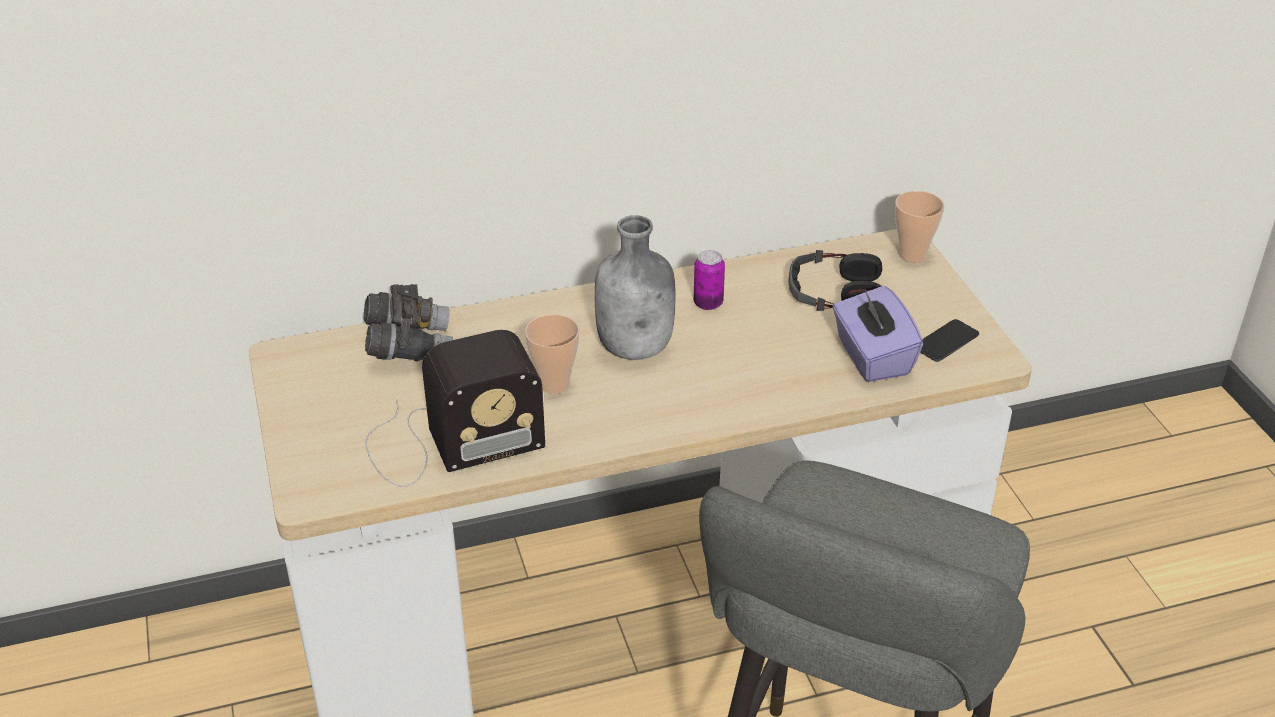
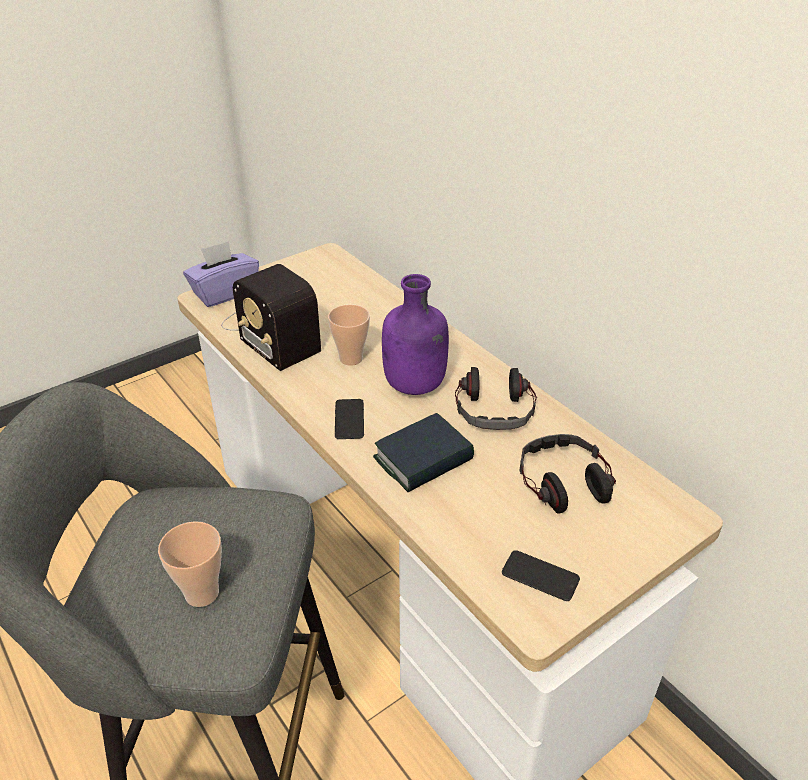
camera: 70 degrees right, 0 degrees up
(409, 346) = (360, 292): grey binoculars -> none
(636, 347) = (415, 385): grey bottle -> purple bottle
(672, 409) = (349, 419): none -> phone
(708, 303) = (495, 409): can -> headphones
(764, 371) = (423, 459): none -> book
(872, 357) = (482, 524): purple tissue box -> purple tissue box (224, 293)
(912, 255) = (669, 525): cup -> cup (202, 593)

